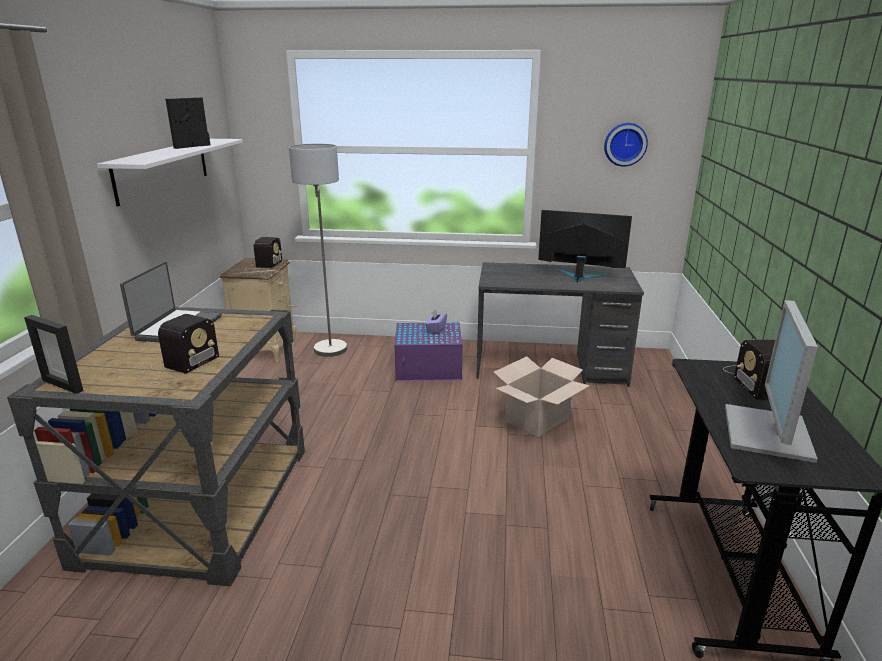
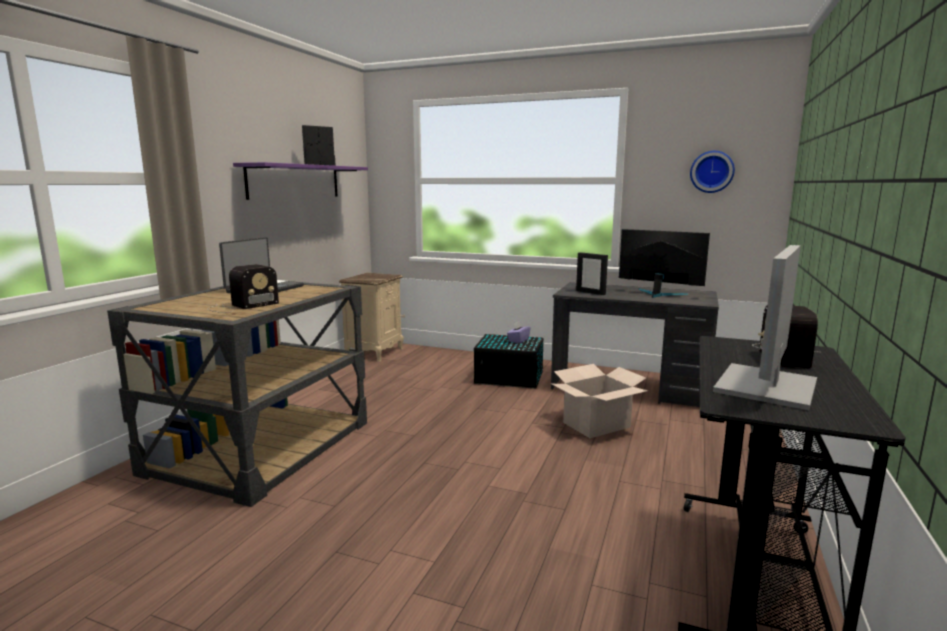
camera: 15 degrees right, 10 degrees down
(64, 385) = (151, 308): picture frame -> picture frame (591, 292)
(163, 169) = (295, 181): white shelf -> purple shelf
(263, 266) = (377, 277): radio -> none
(330, 354) = (426, 360): grey floor lamp -> none
(429, 368) = (510, 378): purple storage box -> black storage box

